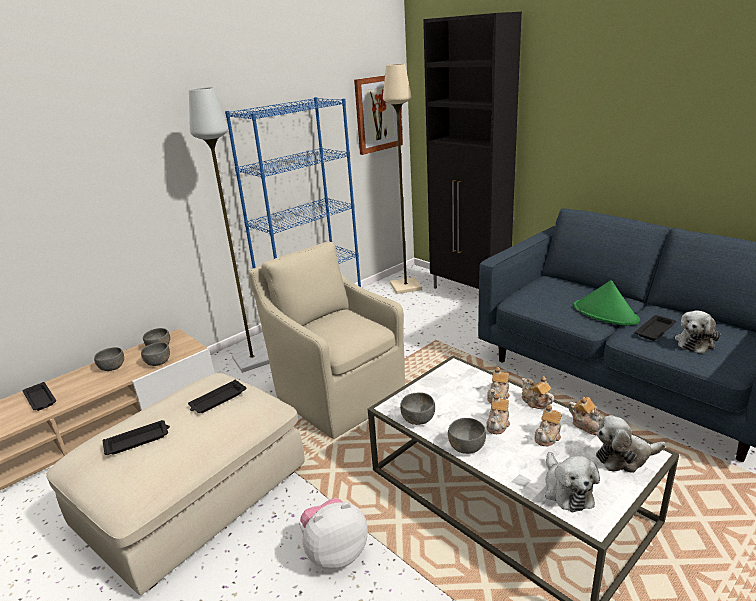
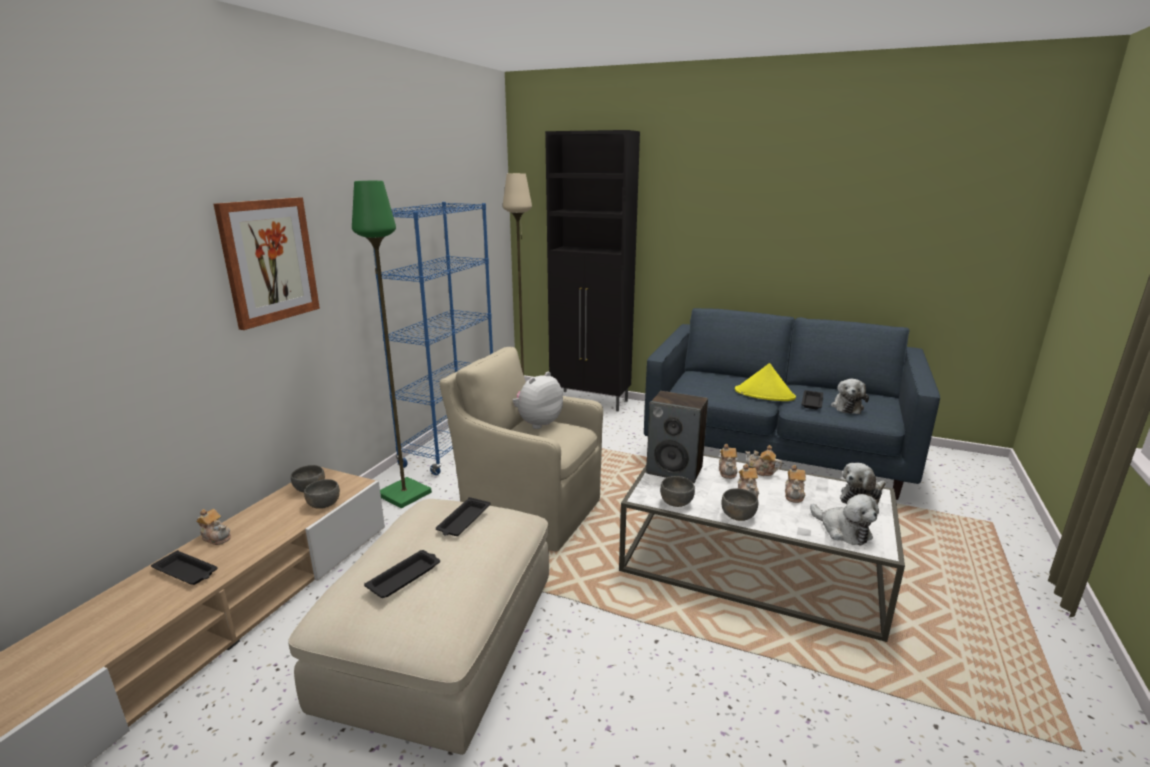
camera: 25 degrees left, 5 degrees down
(112, 367) = (262, 519): grey bowl -> none
(251, 360) = (403, 494): grey floor lamp -> green floor lamp
(335, 552) = (638, 652): plush toy -> plush toy (535, 423)
(378, 113) = (489, 223): picture -> picture (269, 261)
(446, 385) = (675, 470): none -> speaker
(587, 425) = (815, 481): teapot -> teapot (216, 537)
(605, 314) = (764, 394): green hat -> yellow hat

